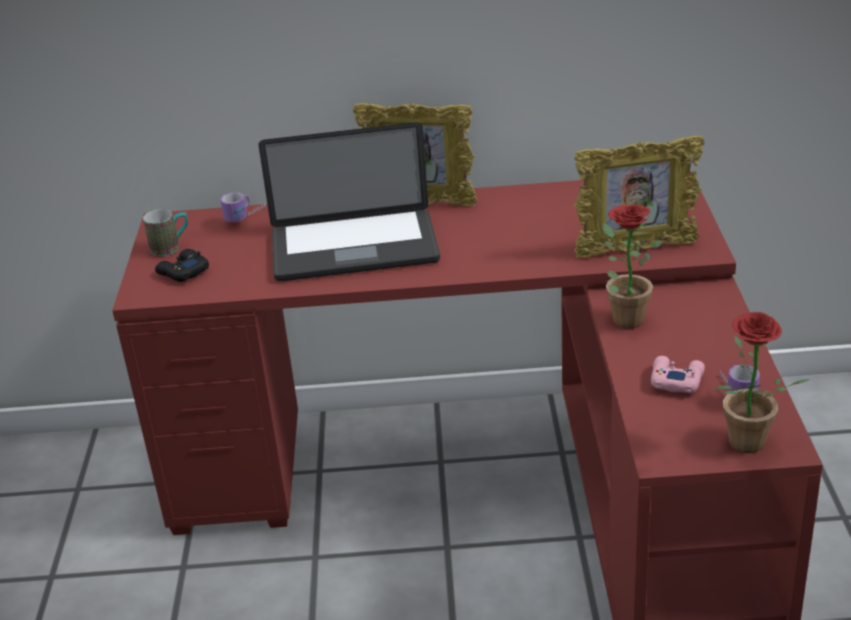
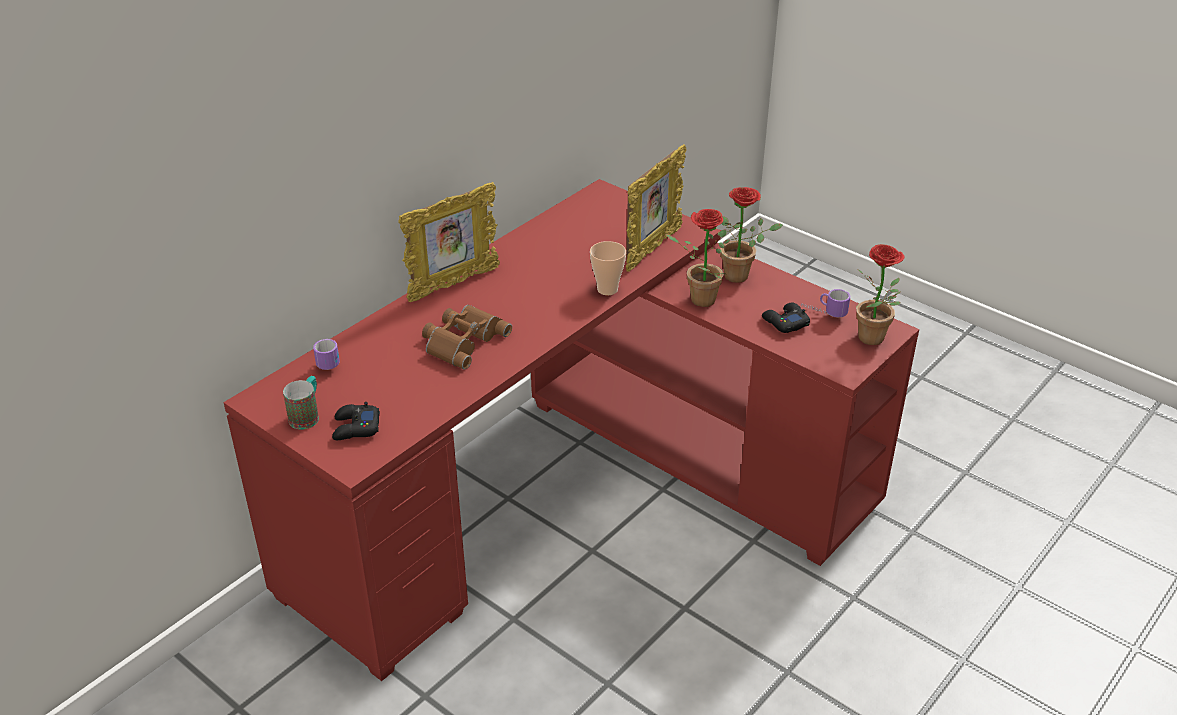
camera: 50 degrees left, 5 degrees up
(354, 248) = (462, 340): laptop -> brown binoculars
(535, 264) = (607, 289): none -> cup
(676, 380) = (785, 322): pink game controller -> black game controller
(705, 317) = (741, 275): none -> potted plant

